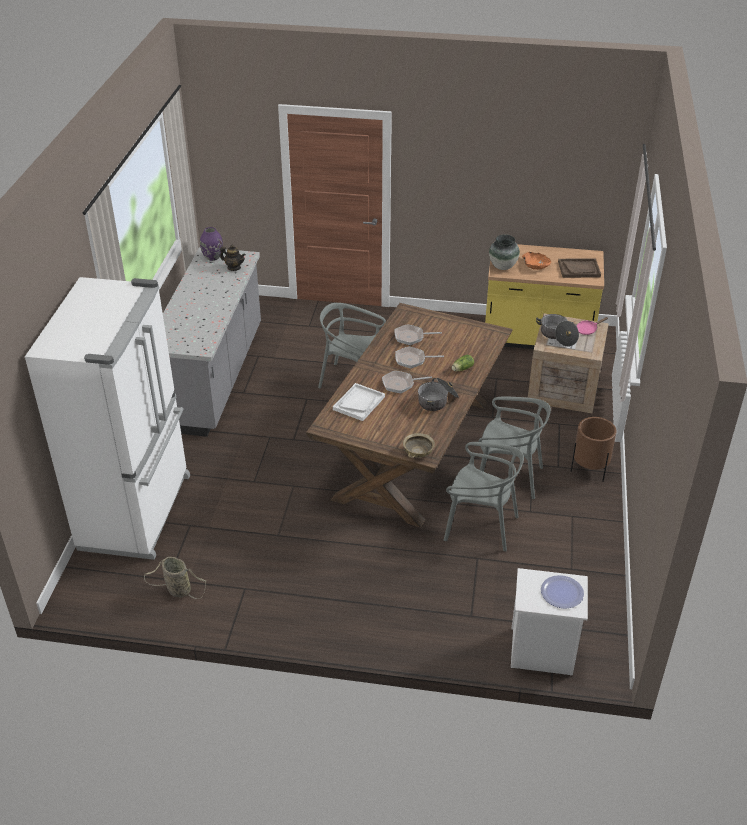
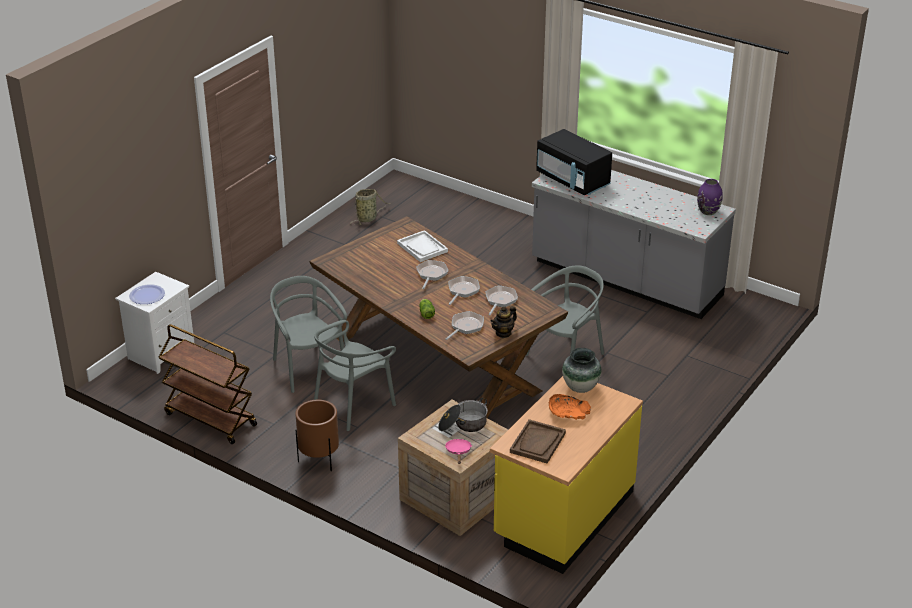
camera: 115 degrees right, 5 degrees down
(138, 511) = (465, 216): white fridge -> none
(194, 334) = (573, 180): none -> black microwave
(234, 267) = (680, 219): teapot -> teapot (503, 333)
(418, 452) = (334, 258): beige bowl -> none
(437, 401) = (391, 286): cooking pot -> none
(463, 344) = (465, 327): none -> frying pan
(480, 526) = (308, 368): grey chair -> grey chair turned 105 degrees clockwise
(603, 561) = (210, 419): none -> brown cart

